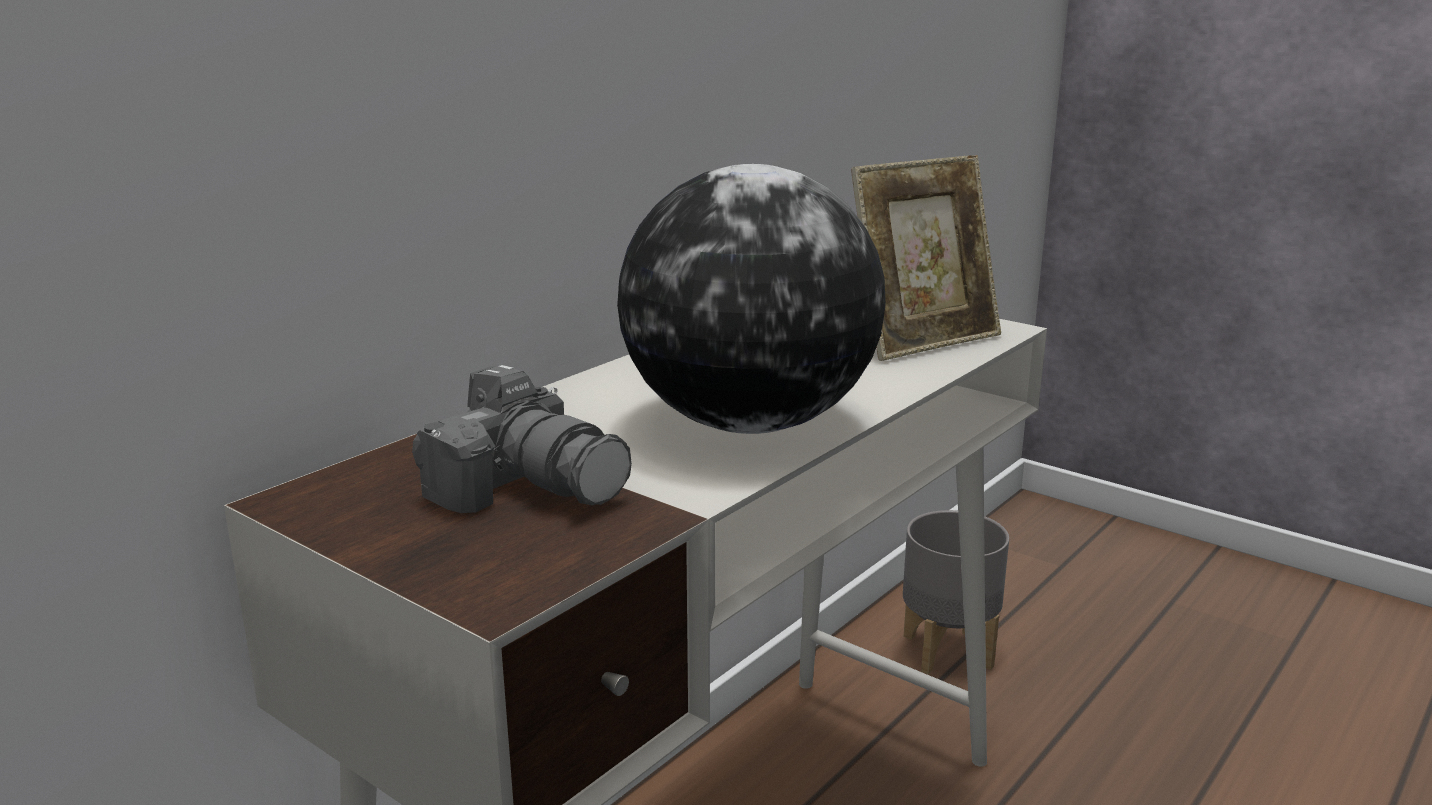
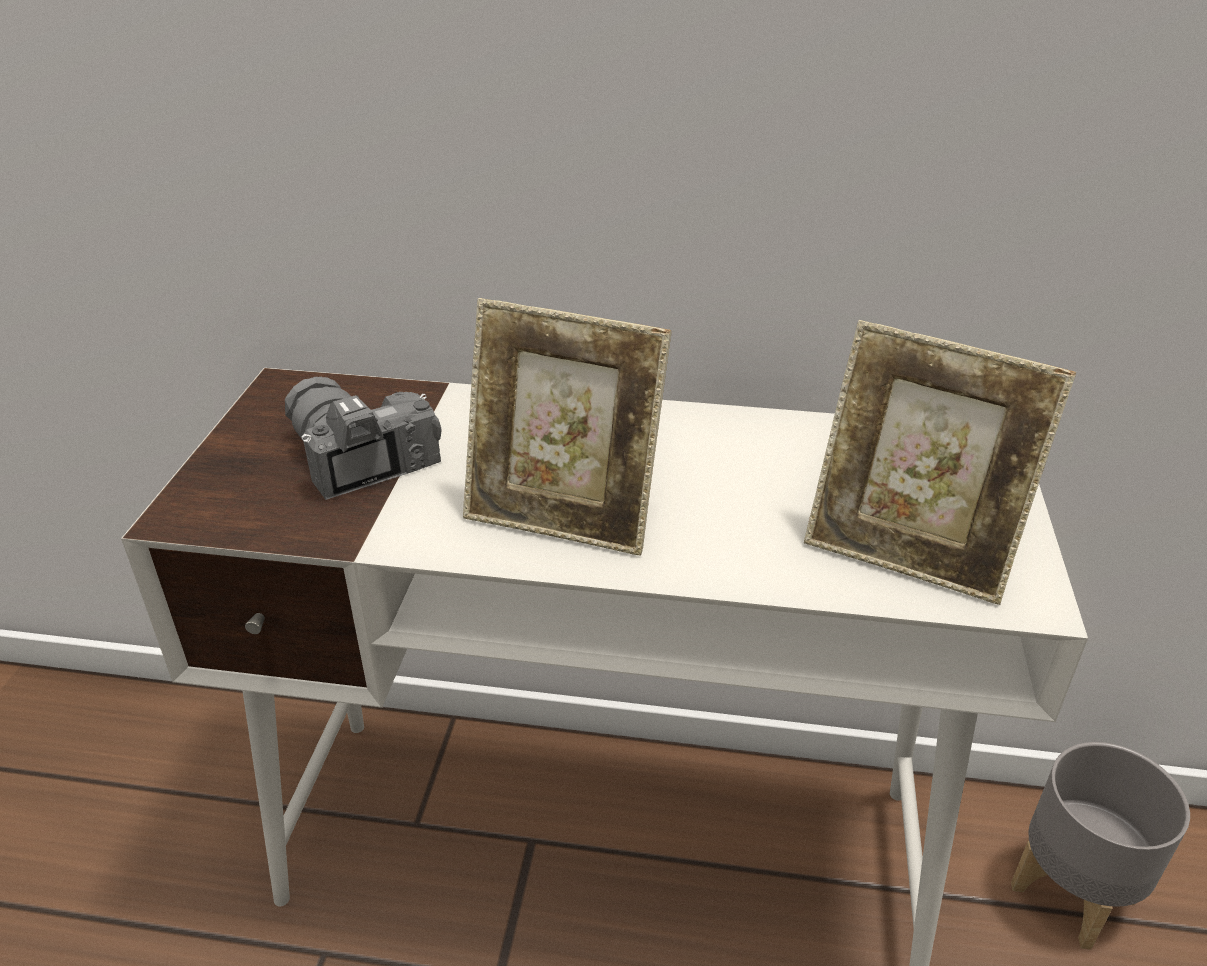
camera: 60 degrees right, 15 degrees up
(528, 486) = (357, 460): camera -> camera turned 135 degrees clockwise
(749, 423) = (563, 516): globe -> picture frame

